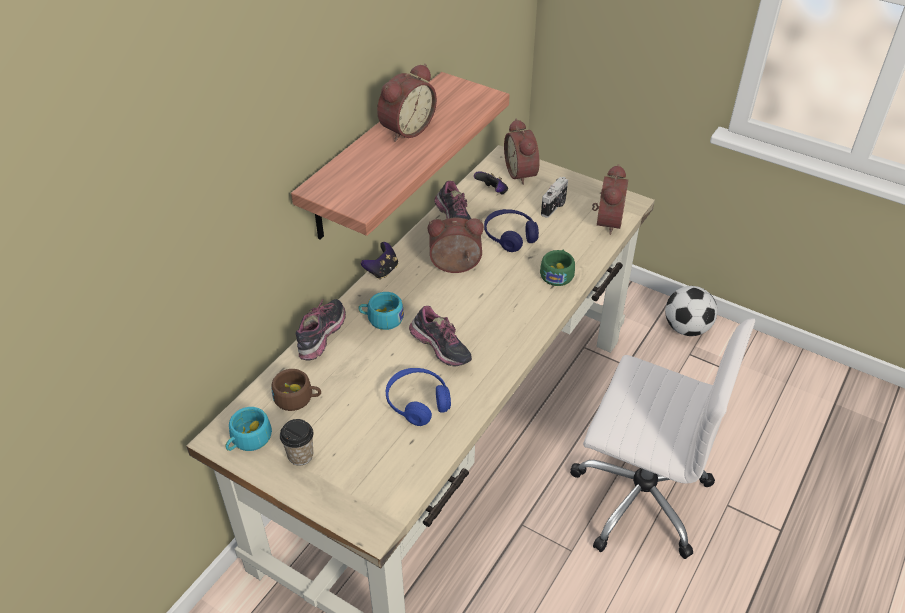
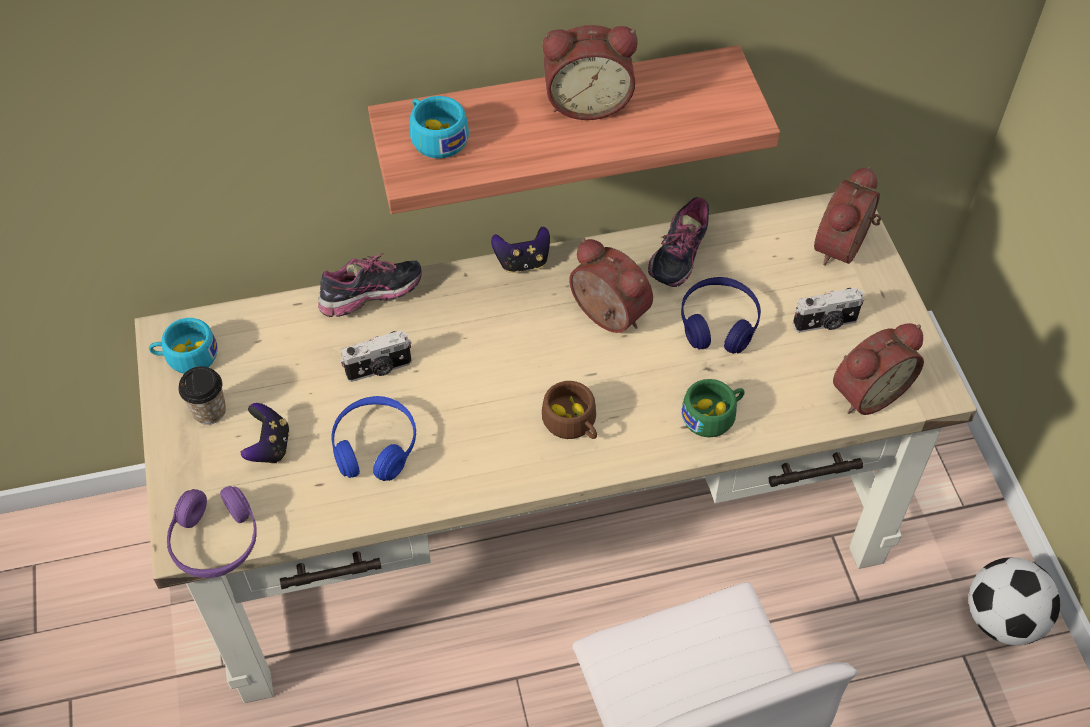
camera: 45 degrees right, 10 degrees up
(298, 398) = (275, 348): brown cup -> brown cup (573, 424)
(371, 367) = (379, 369): none -> camera
(381, 318) = (454, 320): turquoise cup -> turquoise cup (435, 137)
(391, 512) = (216, 541): none -> purple headphones
(440, 350) = (467, 406): shoe -> none
(492, 192) = (772, 248): game controller -> game controller (269, 446)

